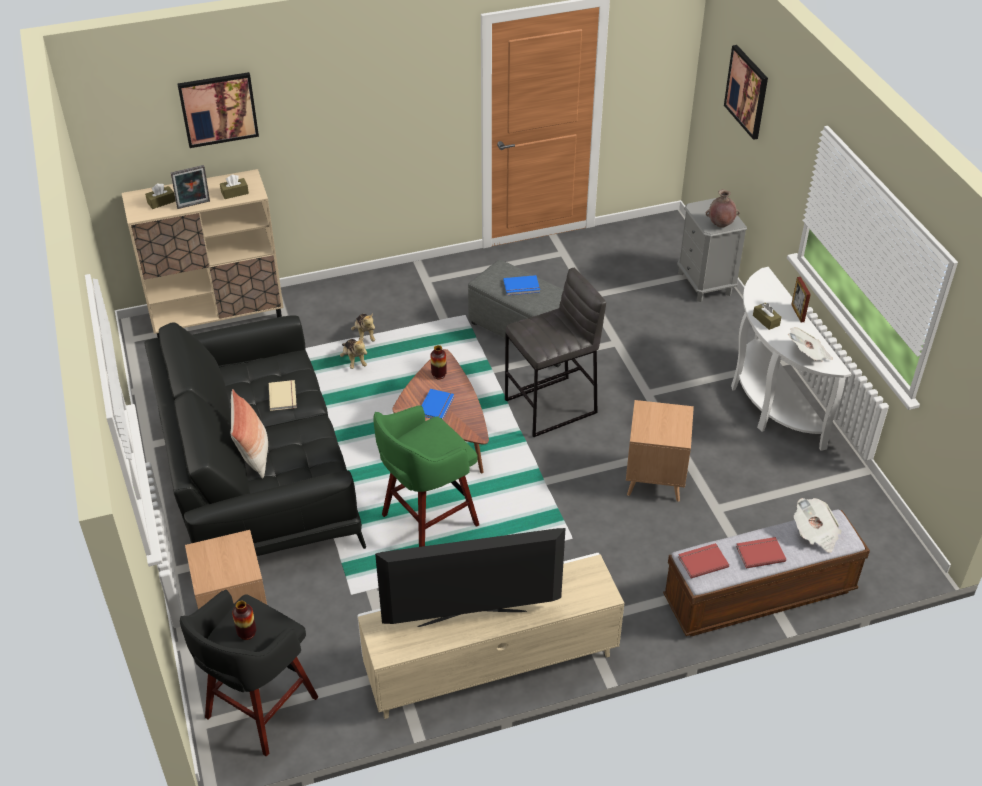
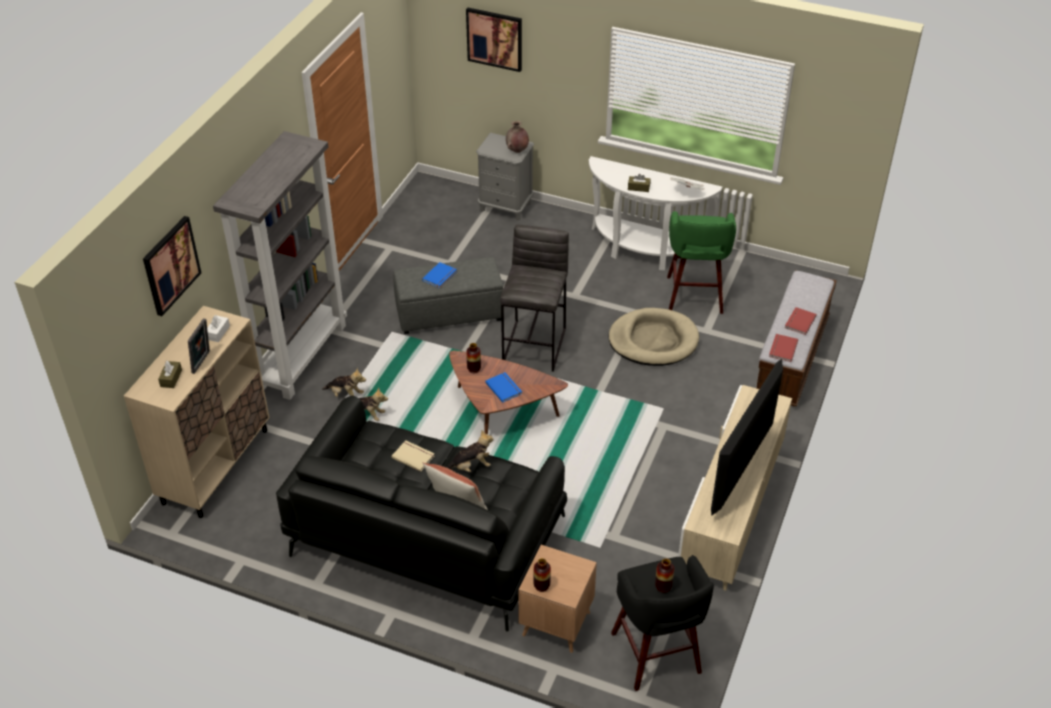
camera: 50 degrees left, 0 degrees up
(201, 558) = (541, 586): none -> vase
(235, 193) = (218, 332): brown tissue box -> white tissue box
(306, 436) = (470, 467): none -> plush toy
(380, 285) = (301, 356): none -> grey bookcase
(427, 521) = (573, 469): green stool -> green stool (694, 296)
(654, 479) = (653, 340): brown side table -> beige dog bed
(797, 313) = (647, 172): picture frame -> none
(815, 534) = (806, 291): newspaper -> none

